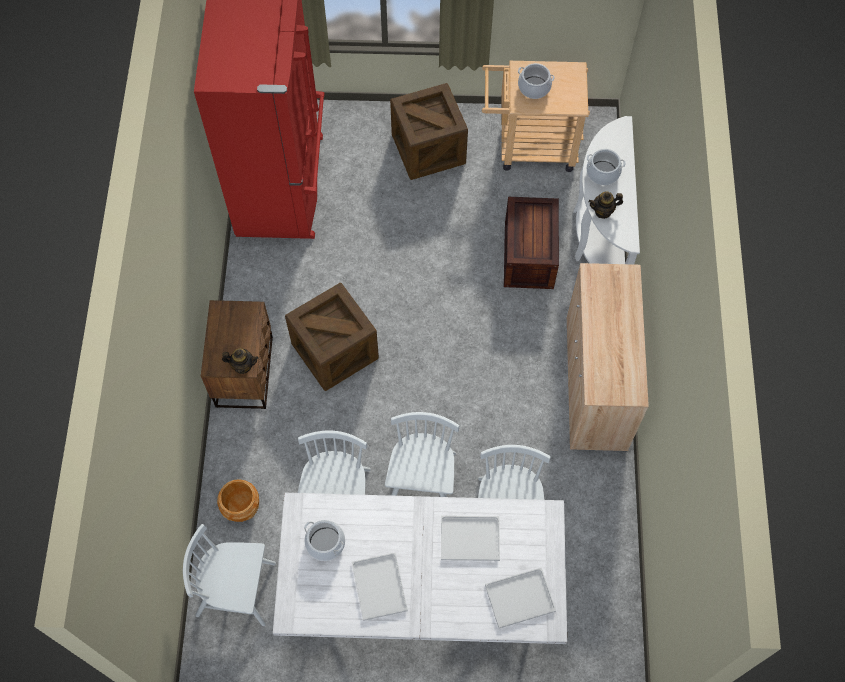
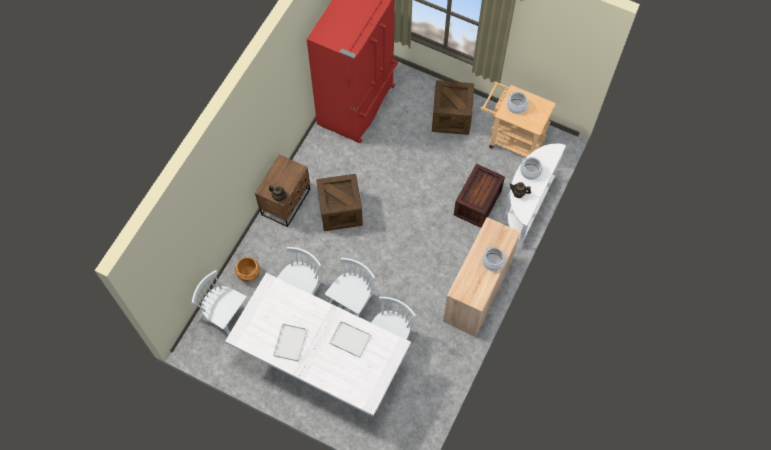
camera: 25 degrees right, 0 degrees up
(325, 543) = (274, 308): cooking pot -> cooking pot (493, 261)
(519, 599) = (359, 381): white tray -> none

